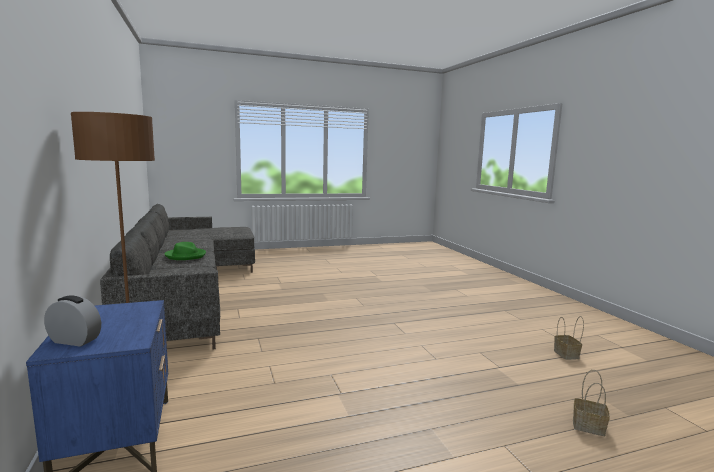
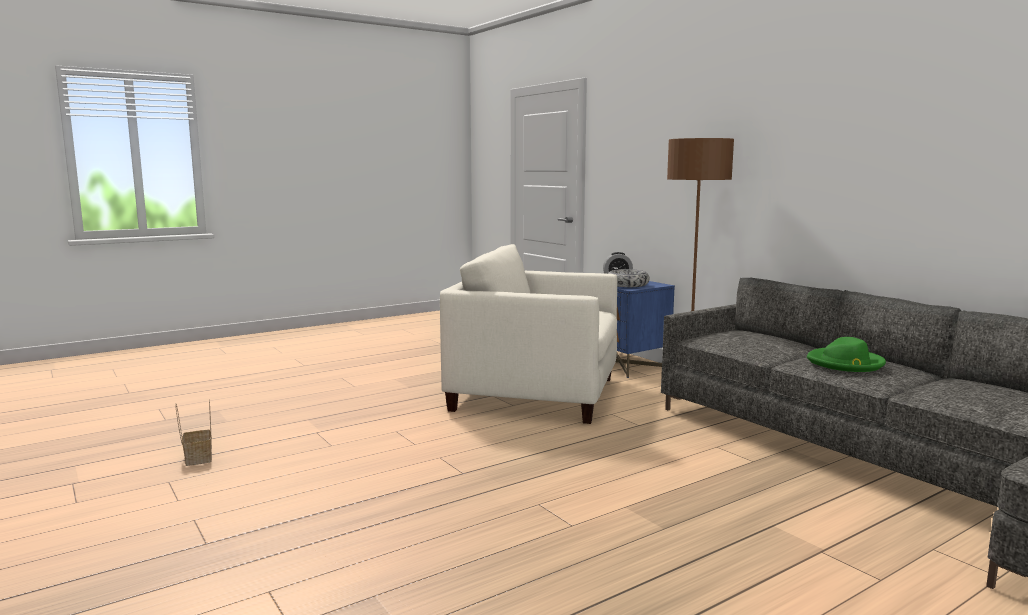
camera: 165 degrees right, 0 degrees up
(126, 314) = (627, 285): none -> bowl
(298, 387) = (535, 394): none -> beige armchair
(589, 426) = (269, 400): basket -> none

